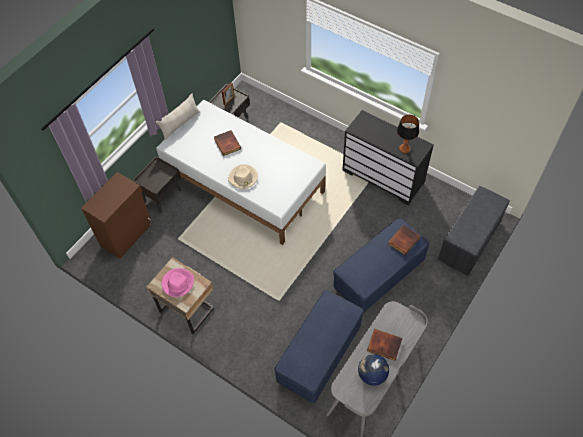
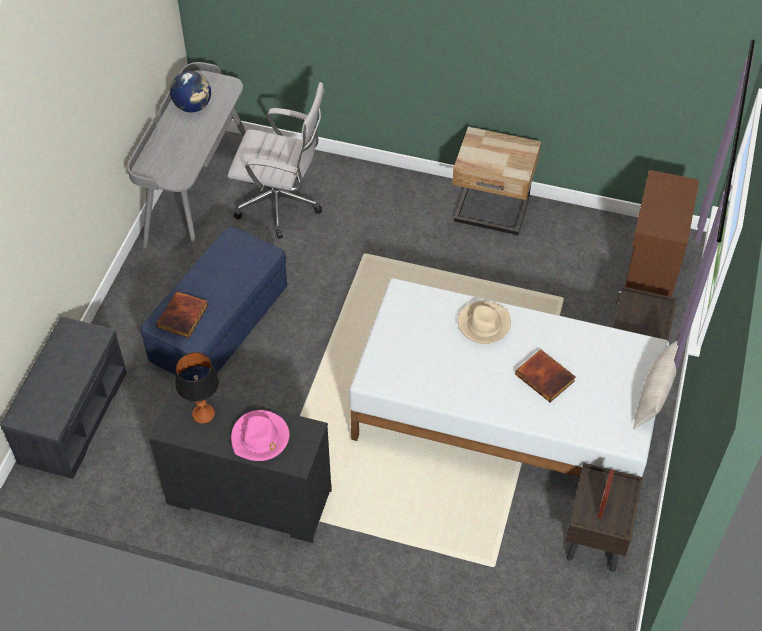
camera: 160 degrees right, 5 degrees down
(178, 283) = (499, 154): pink hat -> pink hat (260, 438)
(319, 353) = (282, 206): blue ottoman -> white office chair
(385, 344) = (182, 139): book -> none

